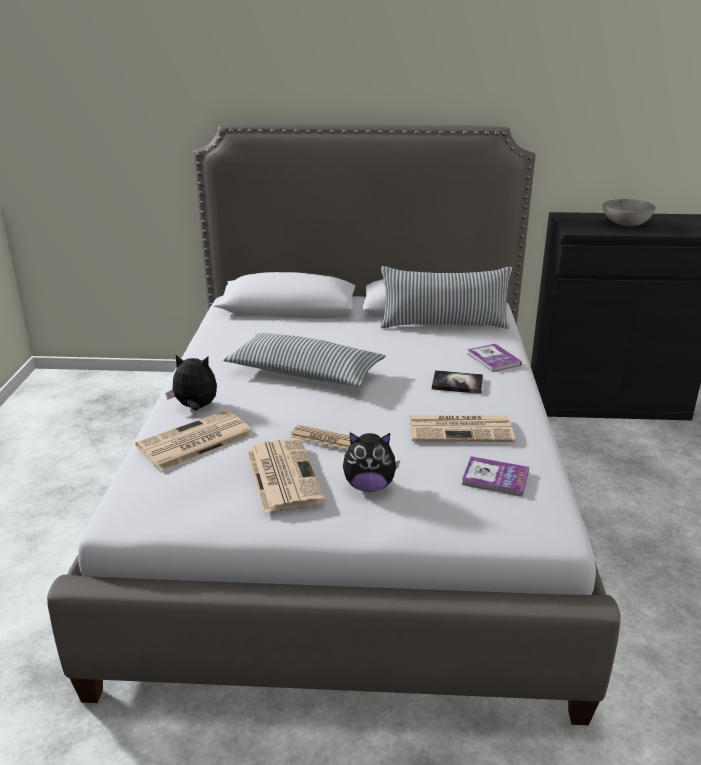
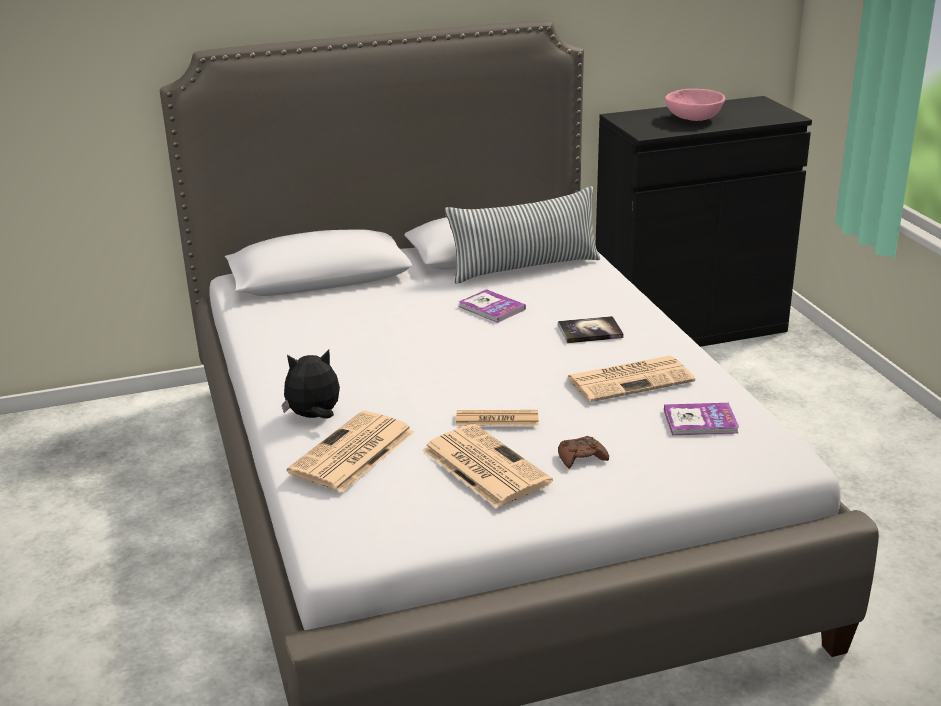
camera: 20 degrees left, 0 degrees up
(305, 373) = (411, 352): pillow -> none
(369, 486) = (581, 458): plush toy -> brown game controller
(493, 359) = (608, 297): book -> book (491, 308)
(625, 224) = (692, 119): grey bowl -> pink bowl

